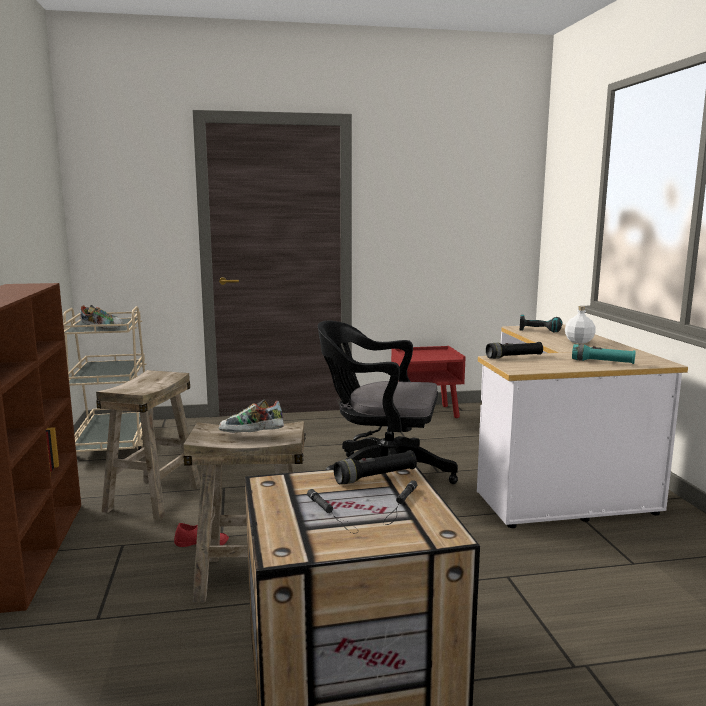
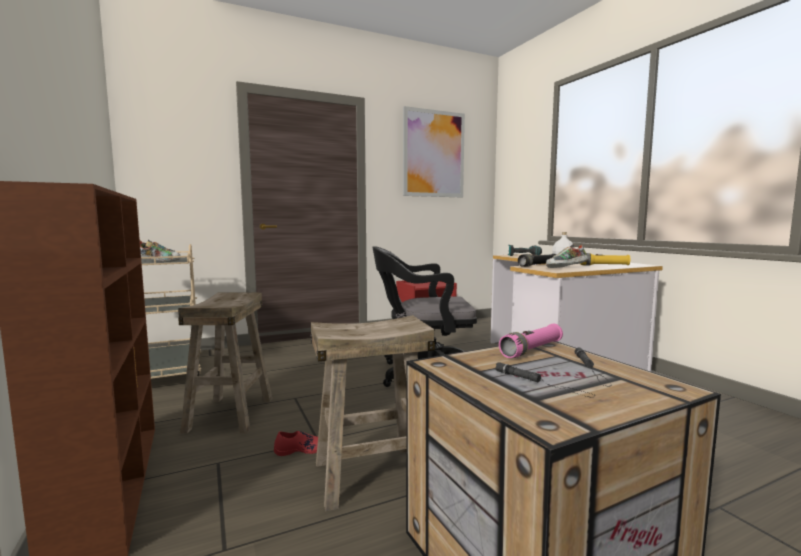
camera: 15 degrees left, 5 degrees down
(251, 435) = (376, 328): shoe -> shoe (566, 268)
(375, 477) = (532, 350): black flashlight -> pink flashlight
(448, 180) = (433, 154): none -> picture
(602, 362) = (604, 265): turquoise flashlight -> yellow flashlight

